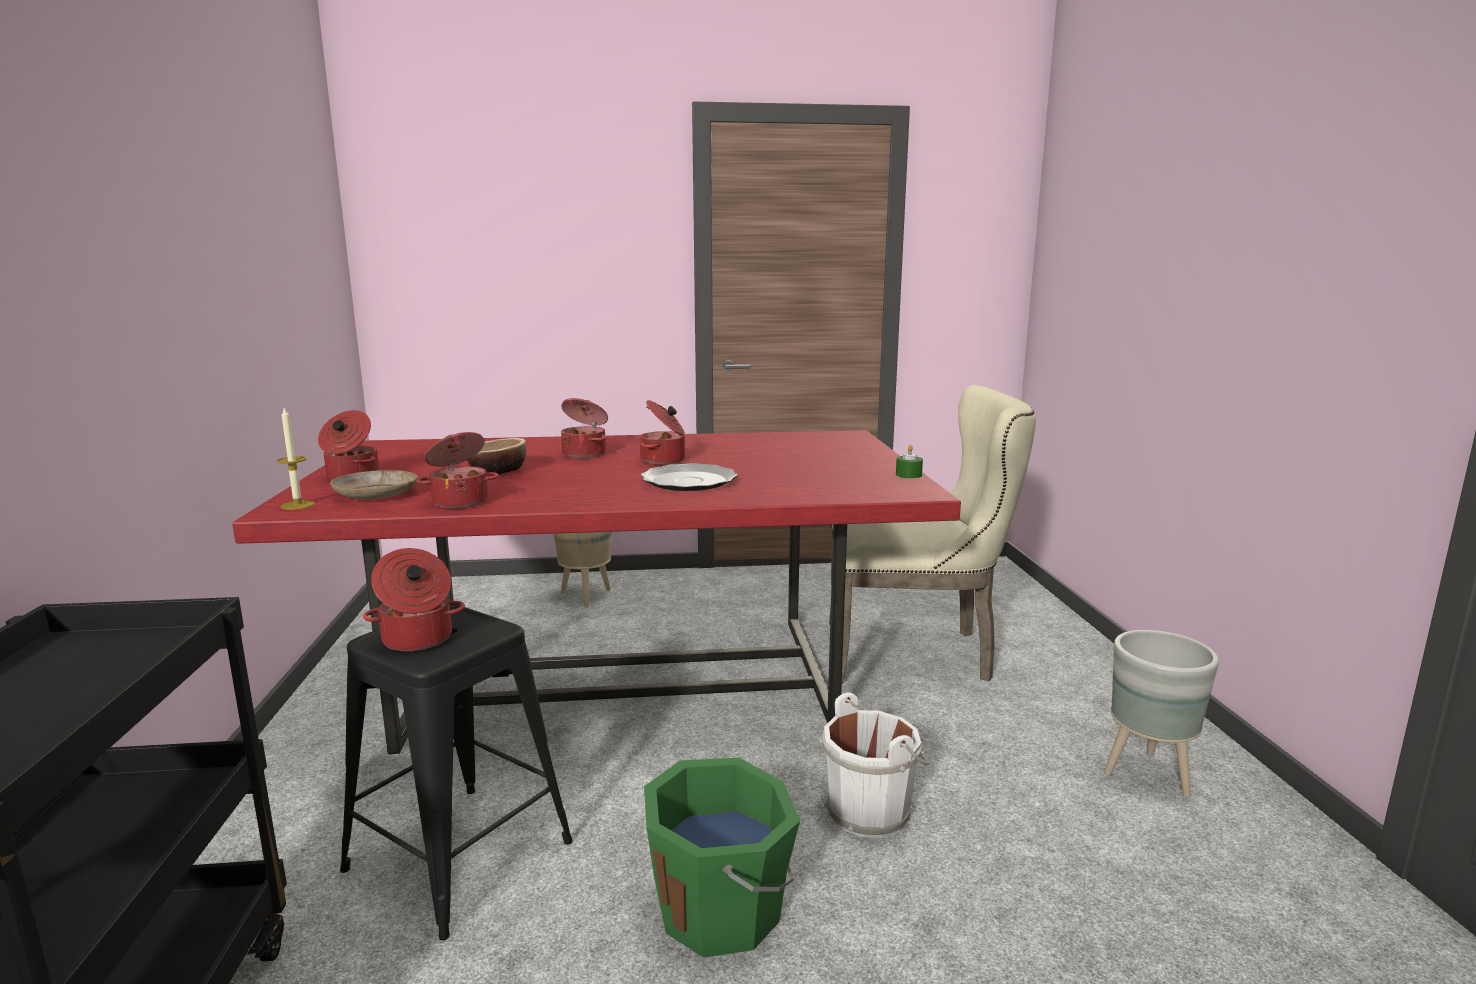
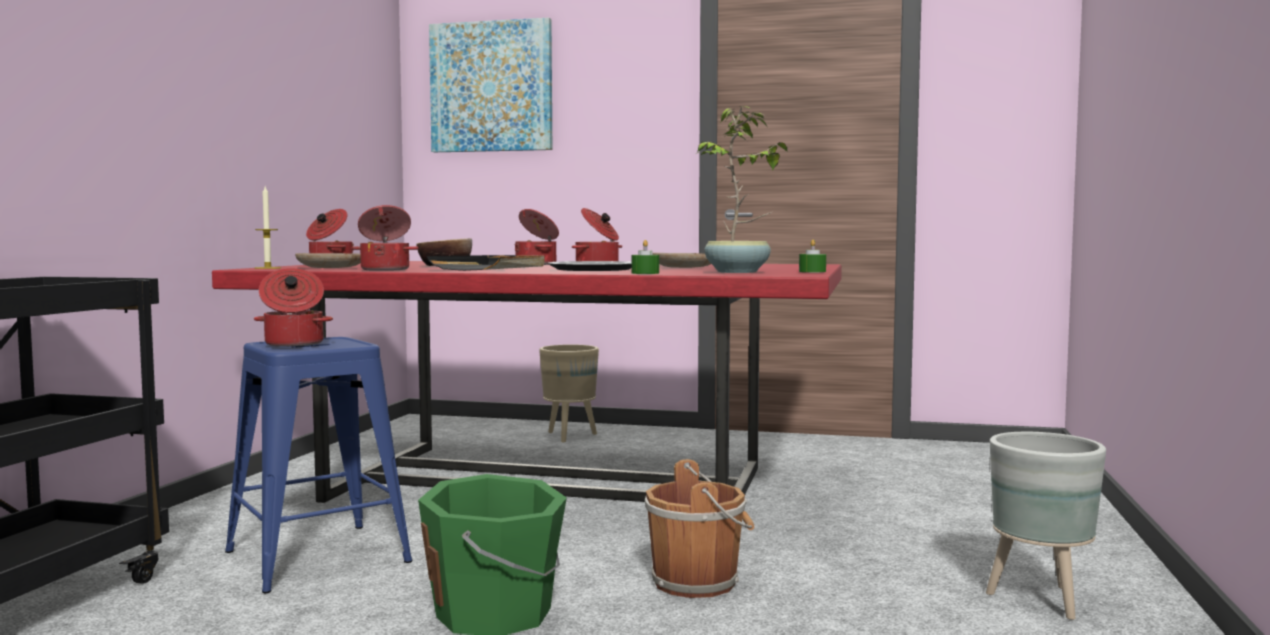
camera: 20 degrees right, 10 degrees down
(459, 856) = (317, 557): black stool -> blue stool
(460, 226) = (491, 87): none -> picture
(568, 481) = (491, 268): none -> black tray
(758, 460) = (684, 267): none -> beige plate
(772, 498) = (645, 273): none -> green candle
(849, 484) = (738, 272): none -> potted plant
(871, 811) = (698, 582): white bucket -> brown bucket
(918, 653) = (869, 498): beige chair -> none

